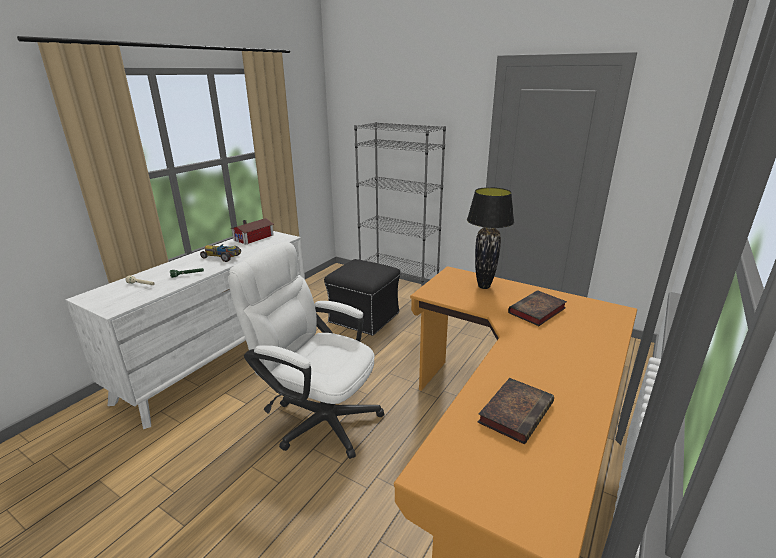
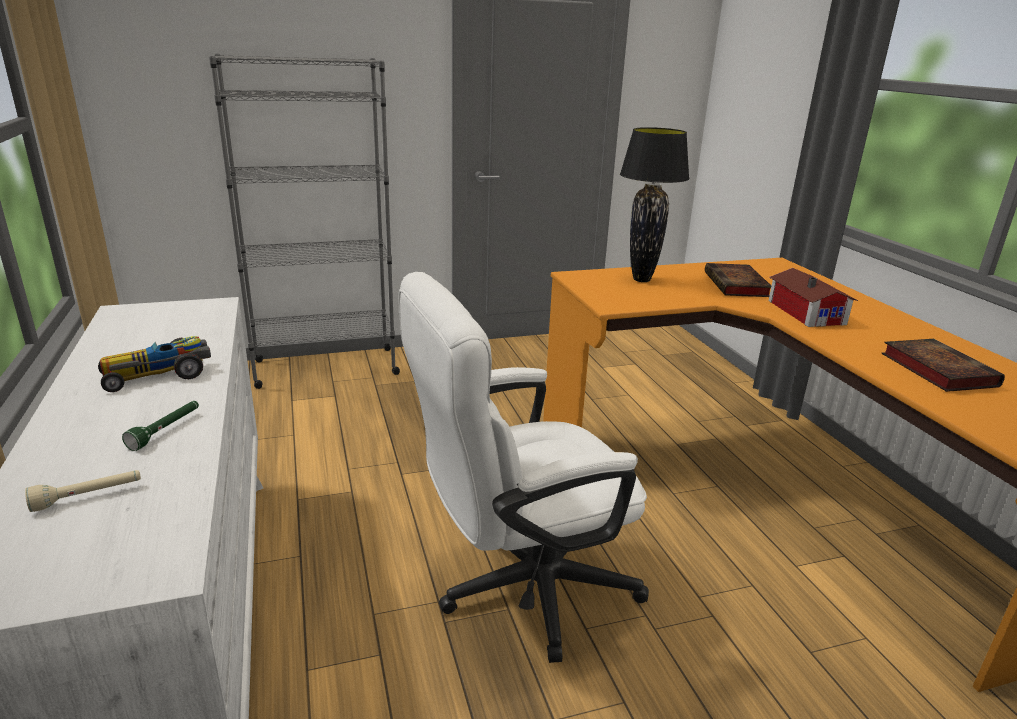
camera: 50 degrees left, 0 degrees up
(255, 237) = (138, 323): toy house -> toy house (806, 311)
(363, 317) = (344, 429): black ottoman -> none

